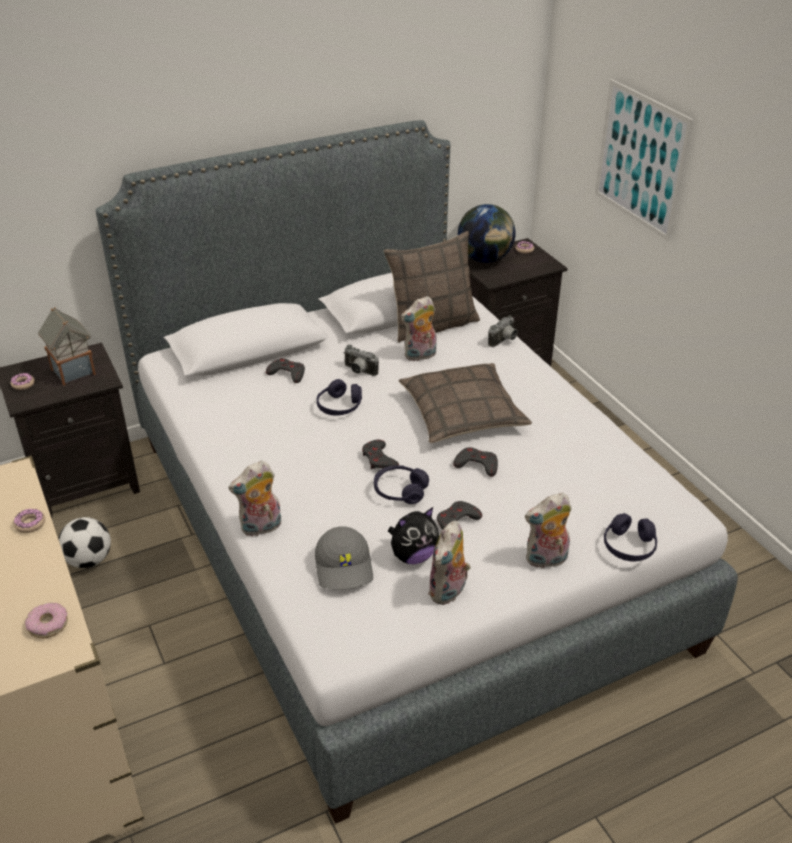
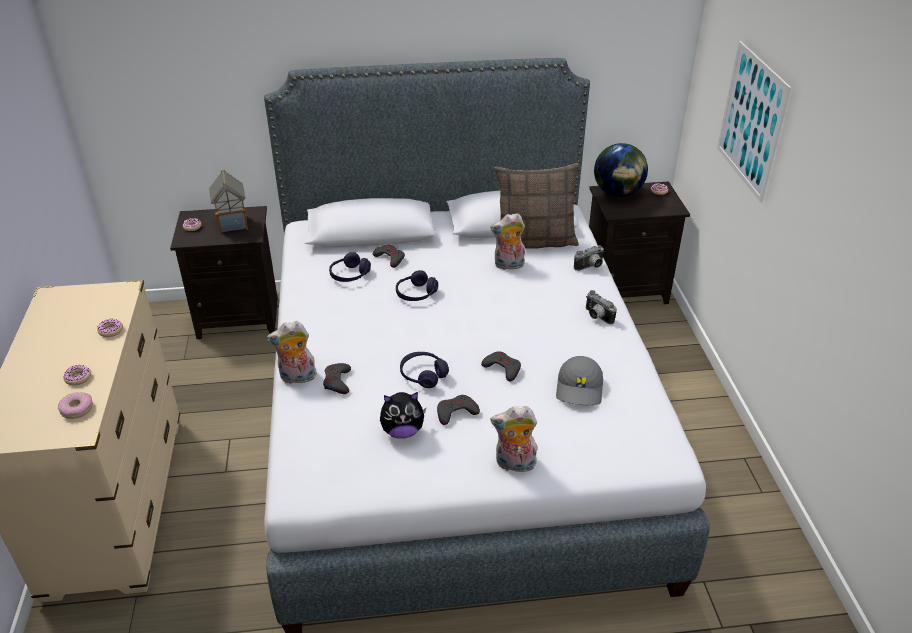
camera: 20 degrees right, 0 degrees up
(25, 588) = (78, 378): none -> donut
(89, 560) = (212, 377): football -> none
(345, 567) = (341, 426): grey cap -> grey cap (580, 389)
(359, 371) = (449, 268): camera -> camera (596, 317)
(379, 459) = (422, 344): grey game controller -> grey game controller (337, 381)
(449, 592) = (414, 469): plush toy -> none
(462, 414) = (516, 322): pillow -> none
(629, 546) = (596, 472): purple headphones -> purple headphones (349, 275)

